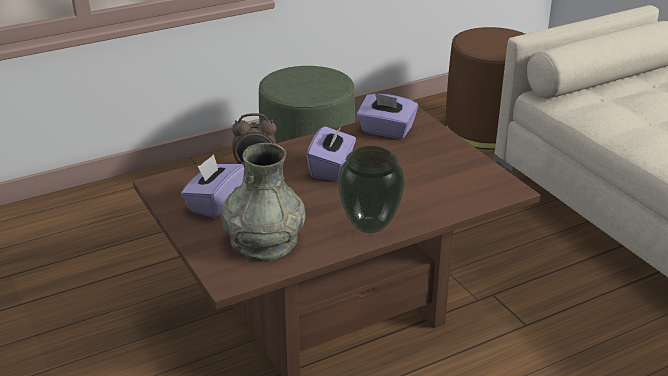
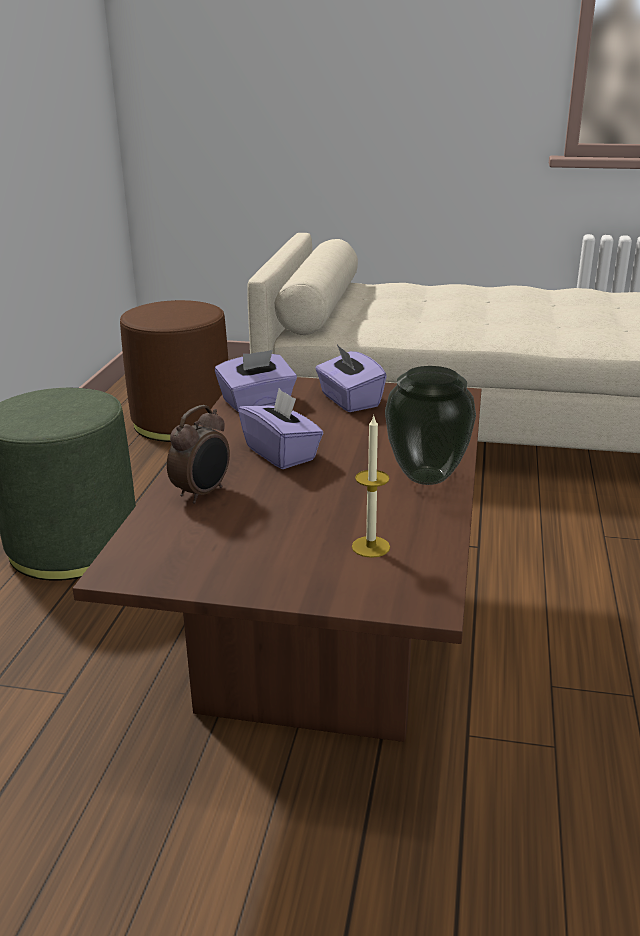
camera: 50 degrees left, 5 degrees down
(214, 203) = (236, 547): purple tissue box -> purple tissue box (349, 400)
(264, 241) = (370, 547): grey vase -> candle

